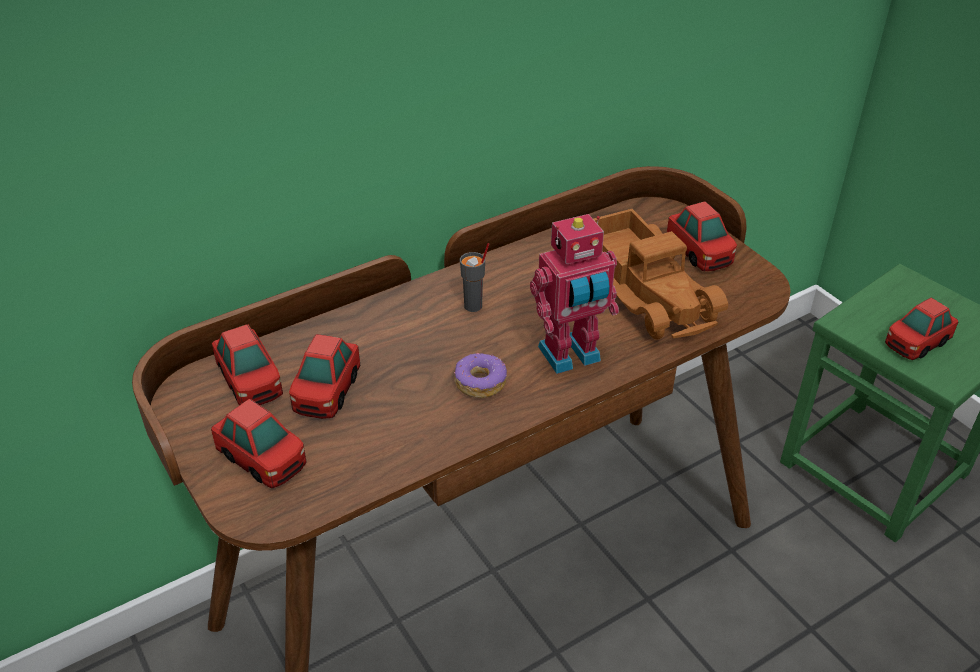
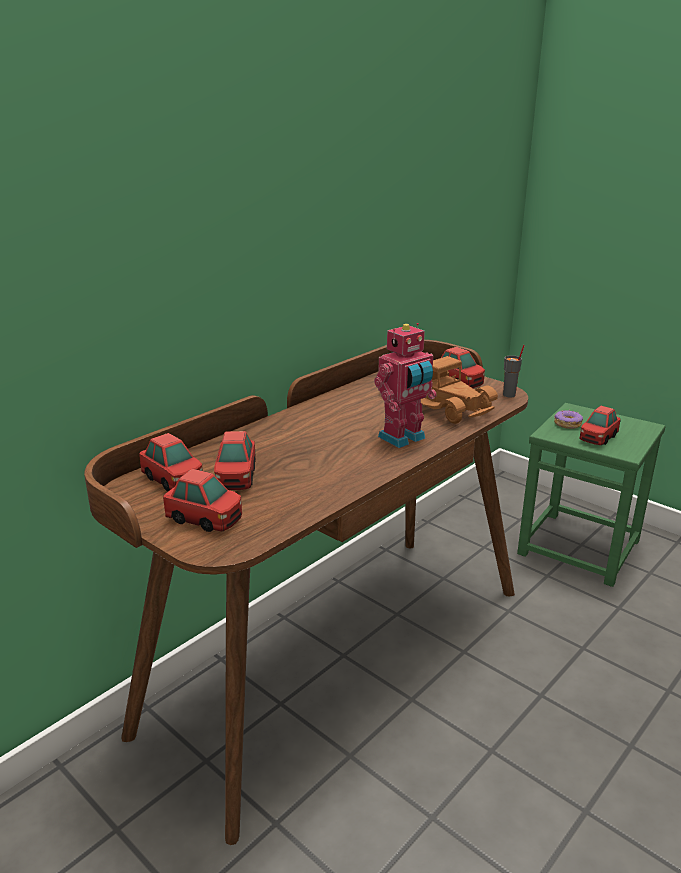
camera: 15 degrees left, 15 degrees down
(473, 306) = (320, 423): grey cup -> grey cup (509, 395)
(480, 382) = (347, 459): donut -> donut (567, 424)

